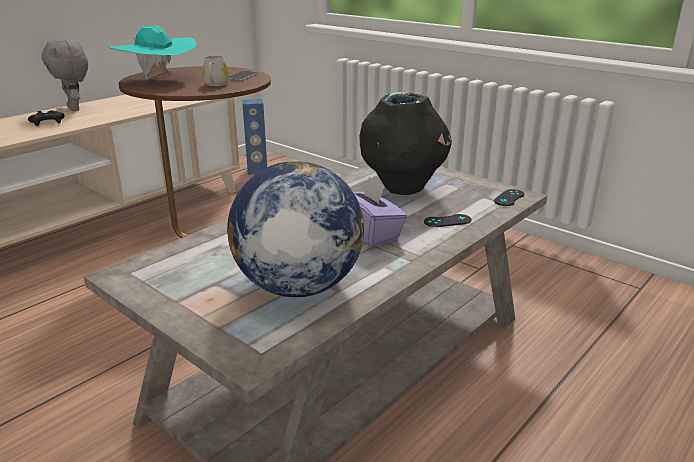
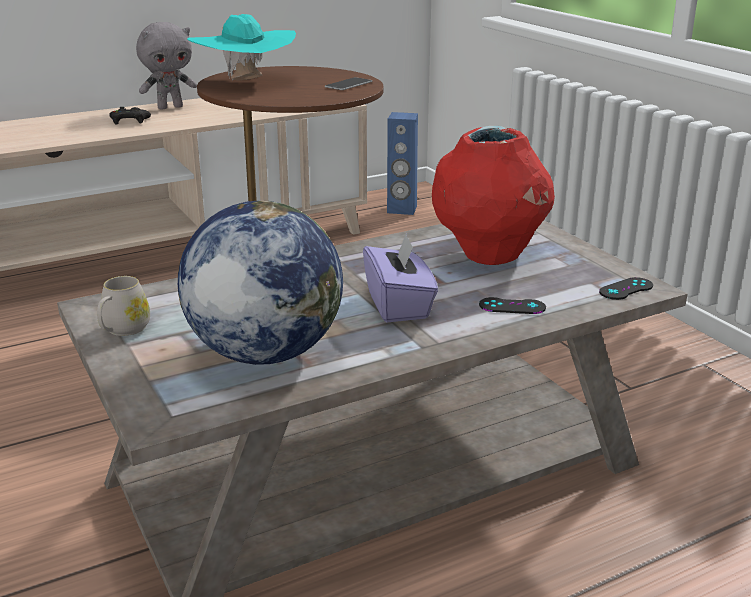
camera: 20 degrees right, 0 degrees up
(75, 109) = (170, 107): grey plush toy -> grey plush toy turned 105 degrees counterclockwise
(215, 85) = (305, 93): white mug -> white mug (123, 330)
(402, 188) = (489, 256): black vase -> red vase

